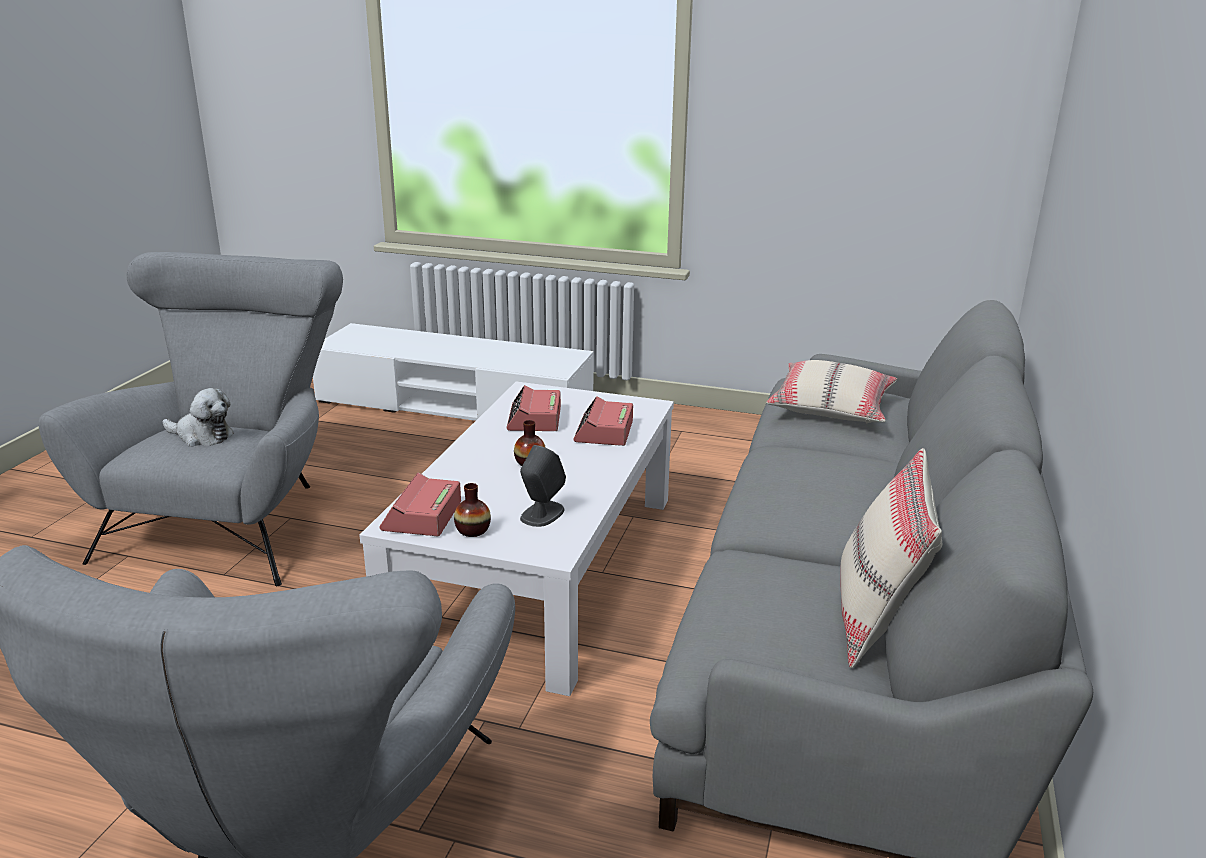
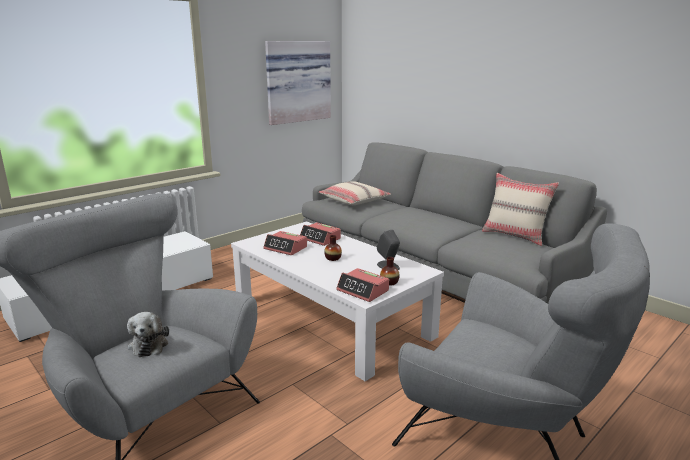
camera: 60 degrees left, 5 degrees down
(202, 436) = (149, 344): plush toy -> plush toy turned 120 degrees clockwise
(907, 129) = (297, 81): none -> picture

